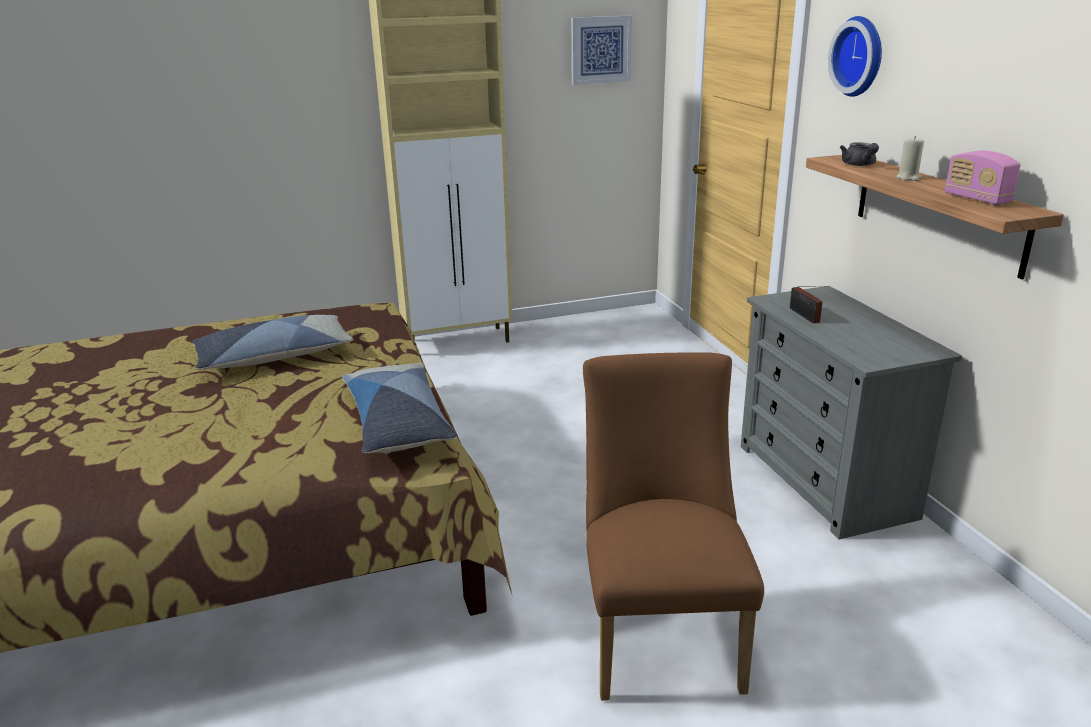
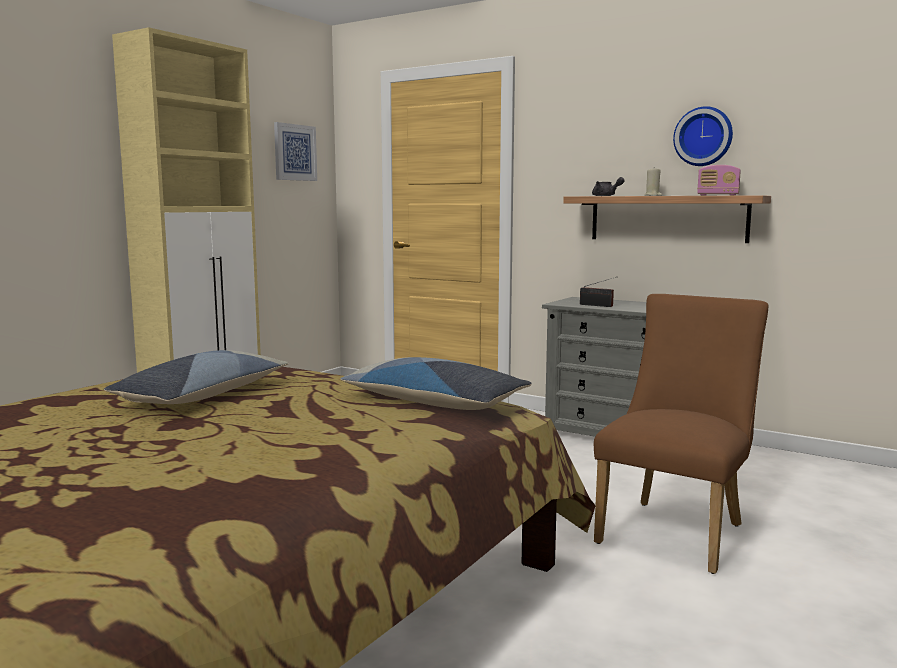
camera: 40 degrees left, 15 degrees down
(659, 632) = (676, 530): brown chair -> brown chair turned 75 degrees clockwise
(860, 56) = (575, 130): wall clock -> wall clock (703, 137)

